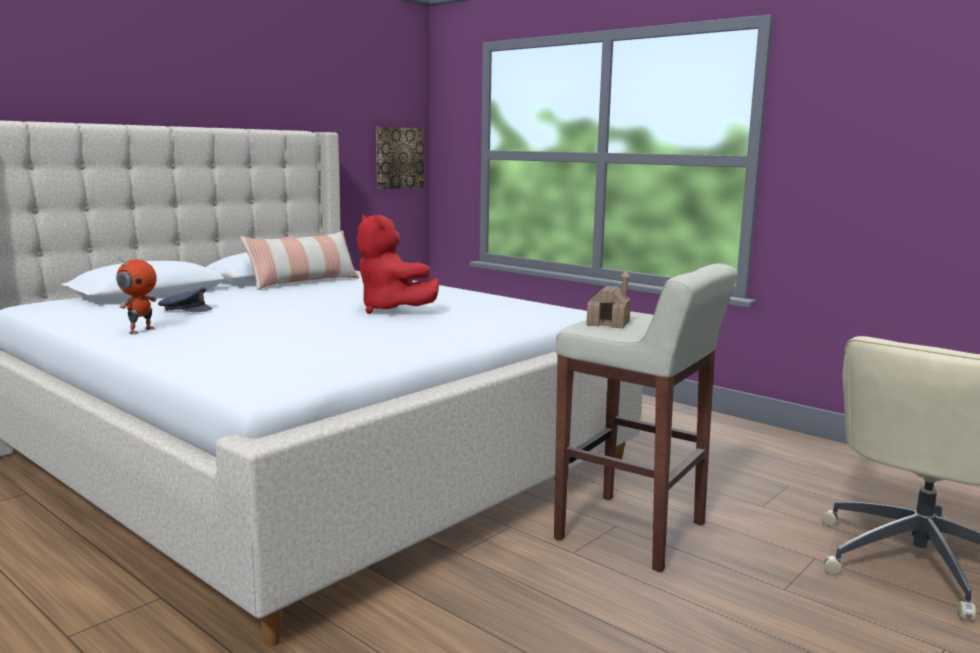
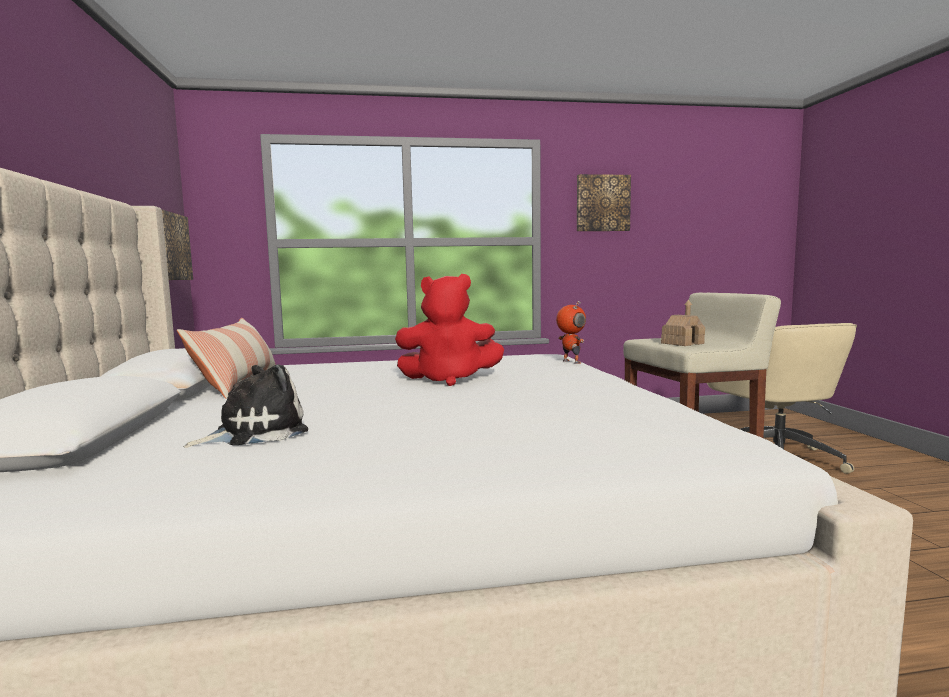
camera: 50 degrees left, 5 degrees down
(140, 331) = (341, 465): toy robot -> toy robot (570, 362)
(186, 309) = (255, 432): grey cap -> plush toy
(862, 105) = (602, 203): none -> picture

